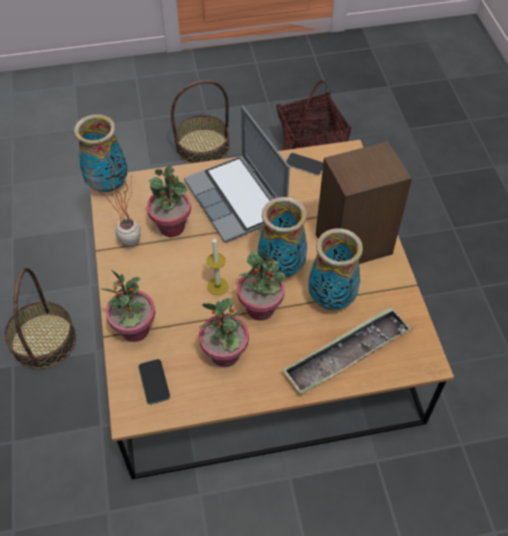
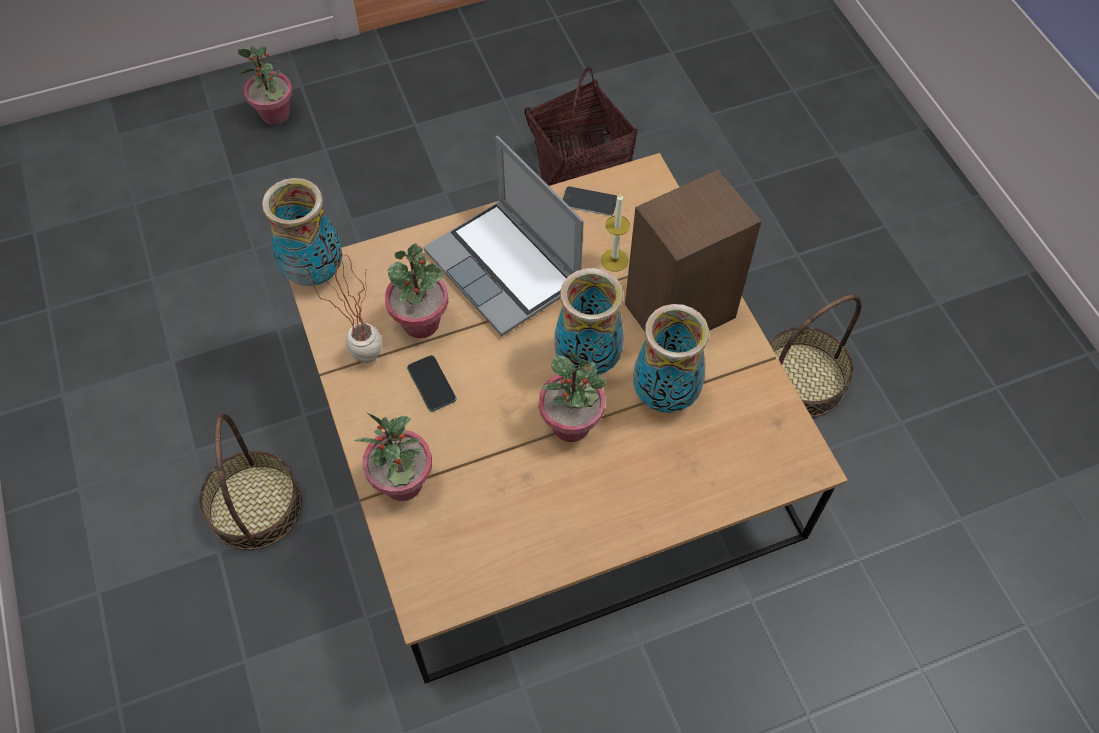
camera: 10 degrees left, 5 degrees up
(154, 382) = (446, 553): phone -> phone (431, 384)
(202, 147) = (423, 181): basket -> basket (802, 379)
(217, 286) = (504, 401): candle -> candle (614, 260)
(225, 354) = (536, 498): potted plant -> potted plant (275, 115)
(346, 354) = (700, 472): tray -> none

